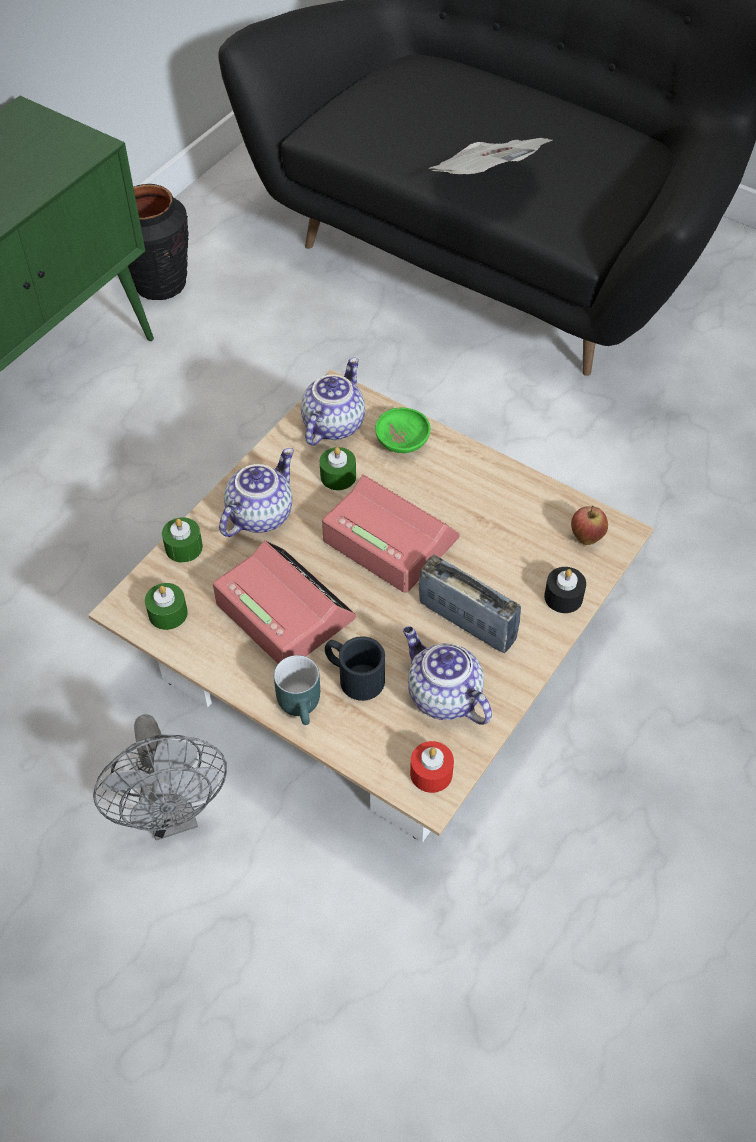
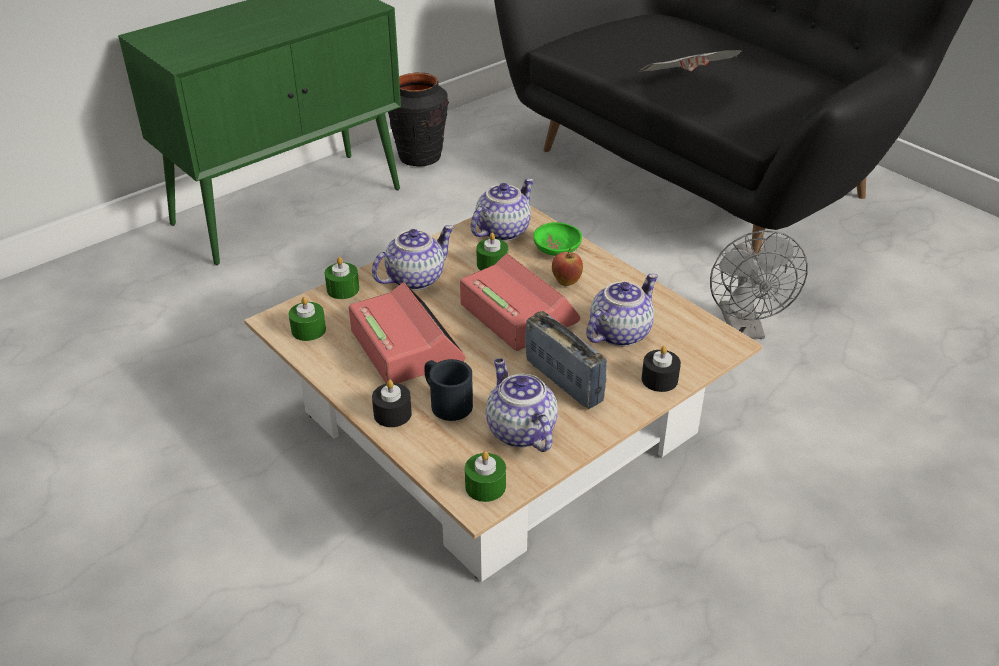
camera: 15 degrees right, 15 degrees down
(172, 814) = (269, 512): grey fan -> grey fan (744, 329)
(303, 705) = (392, 414): turquoise mug -> black candle
(431, 773) = (485, 486): red candle -> green candle
(504, 543) = (619, 332): none -> teapot
(586, 538) = (696, 341): apple -> apple (566, 282)

